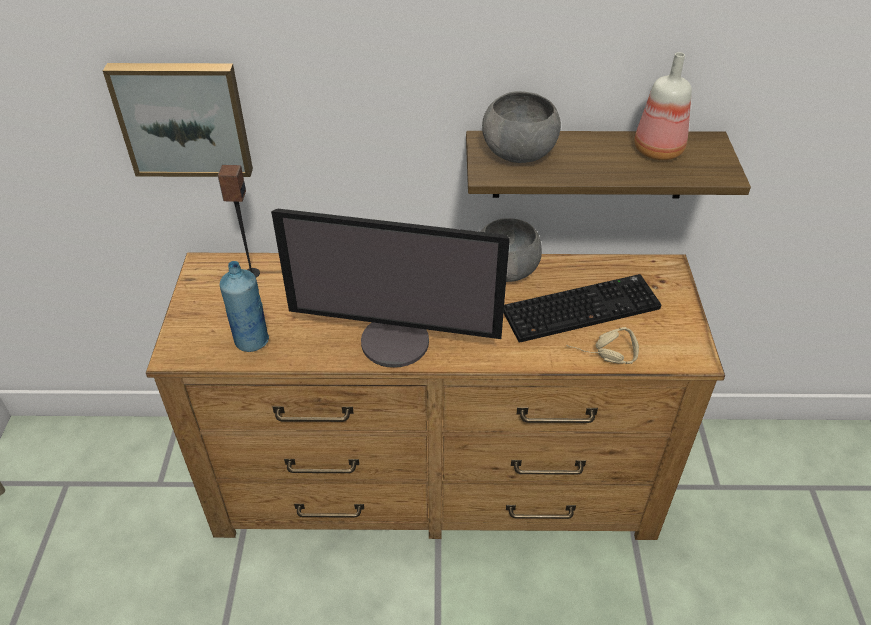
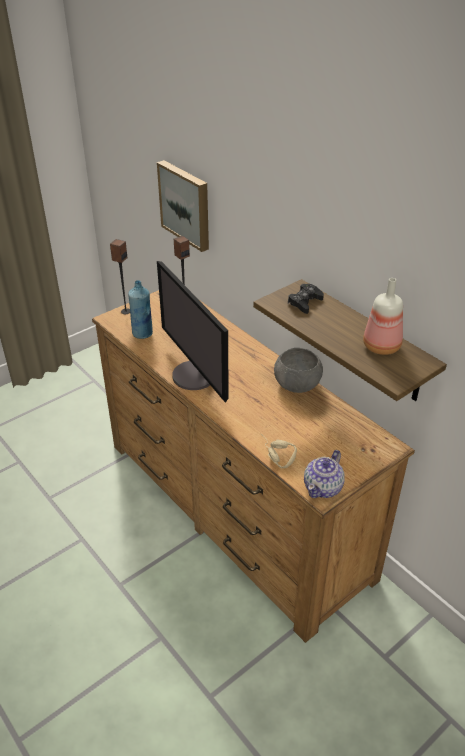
camera: 50 degrees right, 5 degrees down
(181, 330) = (125, 311): none -> speaker
(518, 152) = (305, 302): grey bowl -> black game controller
(581, 307) = (304, 427): keyboard -> none
(686, 349) = (323, 487): none -> teapot

